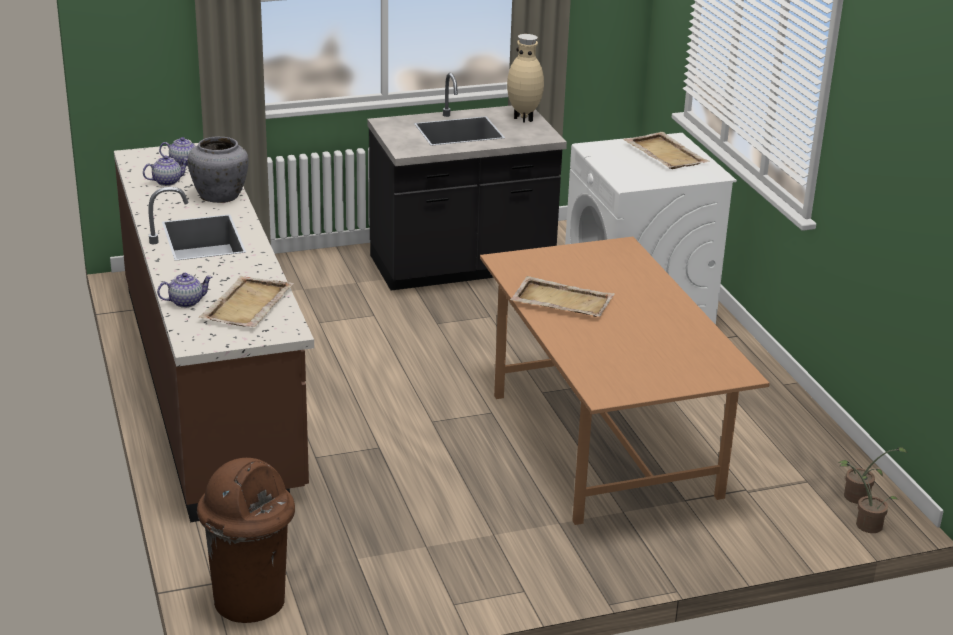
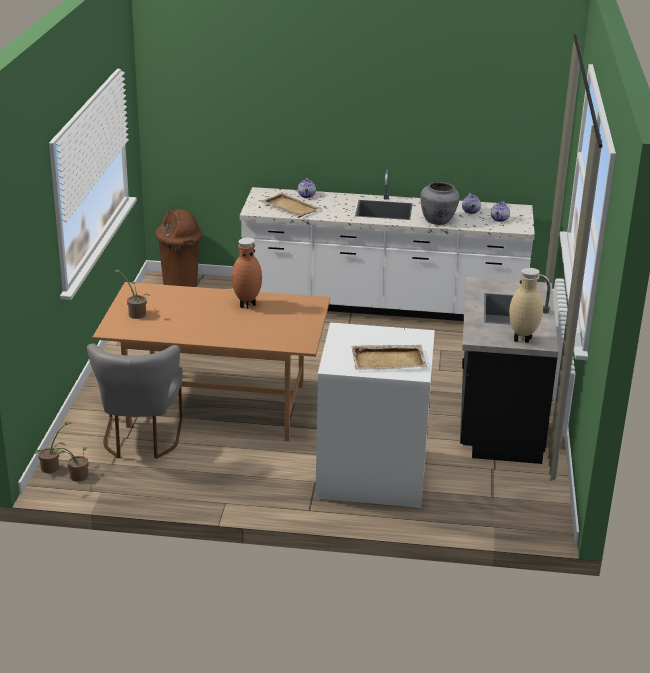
camera: 115 degrees right, 0 degrees up
(212, 384) = (383, 305): brown counter -> white counter
(561, 300) = (246, 304): beige tray -> brown vase
(674, 370) = (135, 313): none -> potted plant
(738, 476) = (141, 440): none -> grey chair

